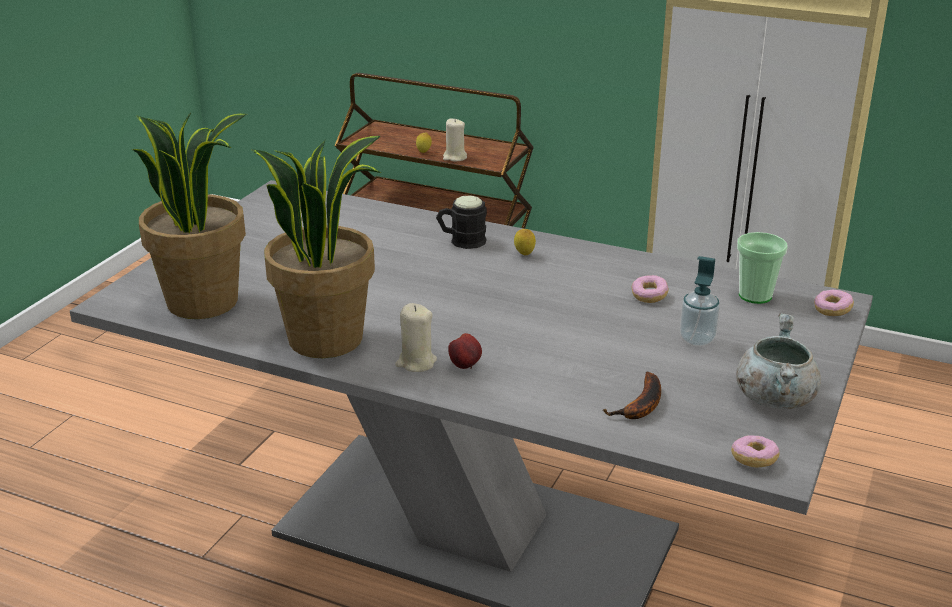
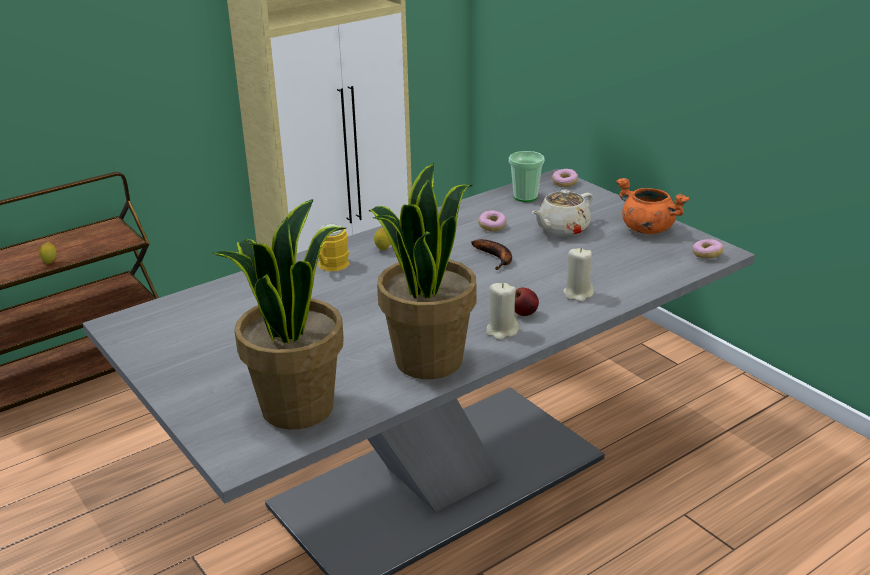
camera: 60 degrees left, 0 degrees up
(454, 157) = (86, 252): beige candle -> beige candle (578, 294)
(461, 241) = (331, 266): black mug -> yellow mug
(641, 406) = (625, 269): banana -> banana (496, 258)
(697, 339) = (562, 229): soap dispenser -> beige teapot
(774, 397) = (647, 229): grey cooking pot -> orange cooking pot

